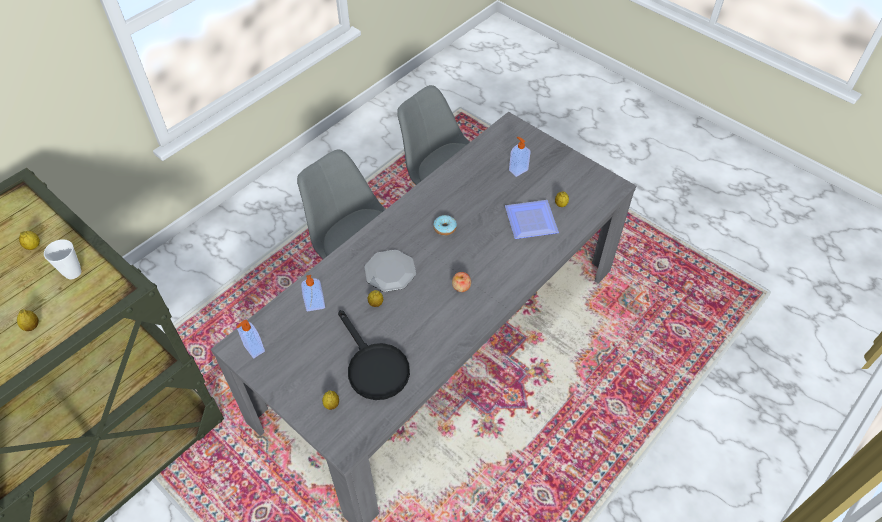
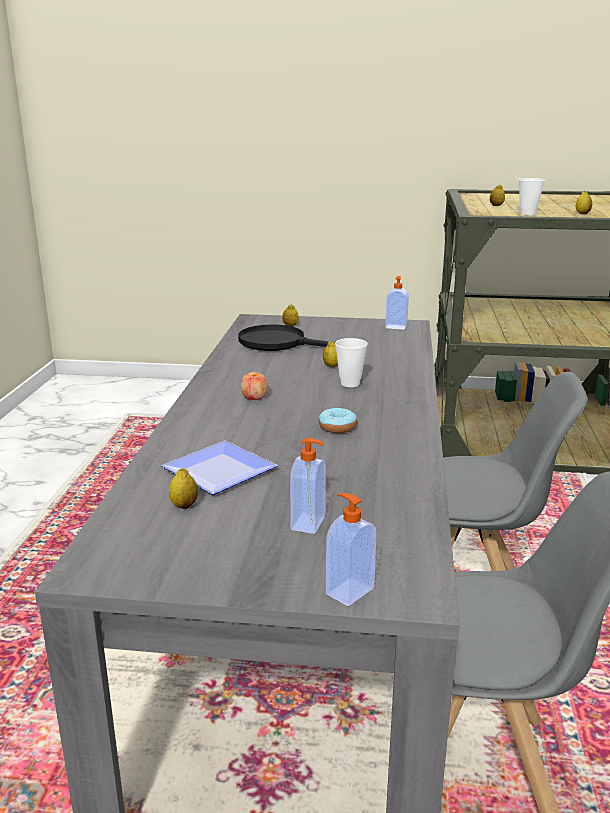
camera: 145 degrees right, 30 degrees down
(315, 305) = (387, 351): soap dispenser -> soap dispenser (348, 591)
(390, 271) = (350, 383): plate -> cup

